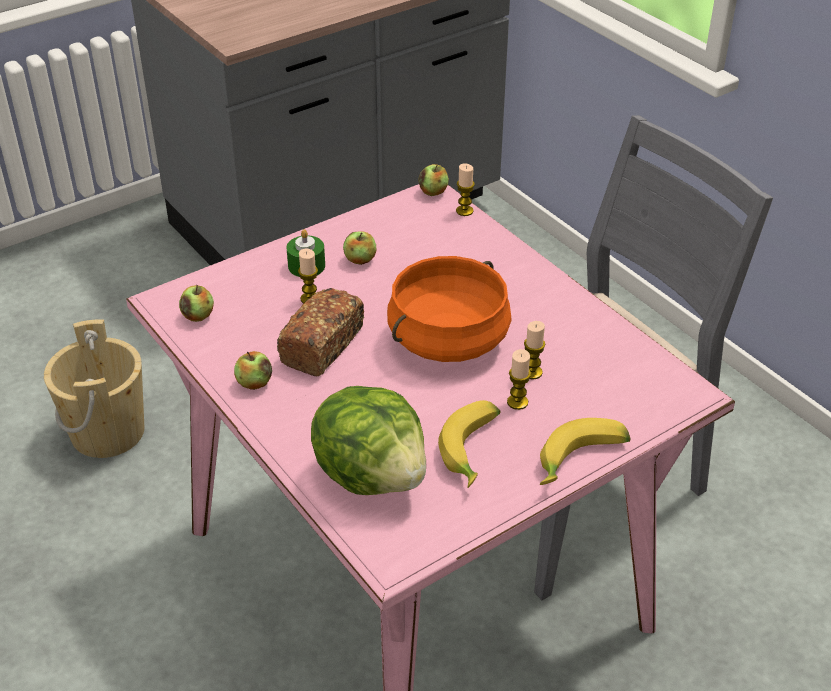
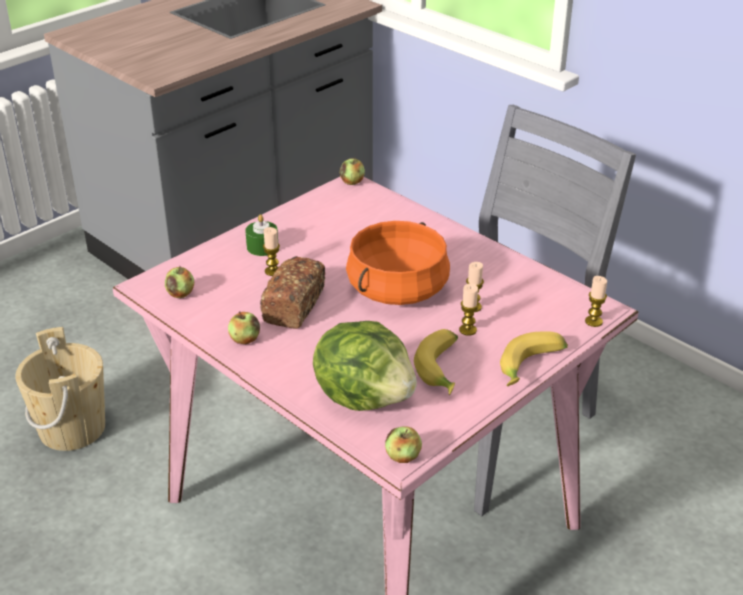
camera: 10 degrees left, 5 degrees down
(360, 260) = (306, 238): apple -> apple (403, 457)
(464, 211) = (382, 193): candle -> candle (593, 321)

